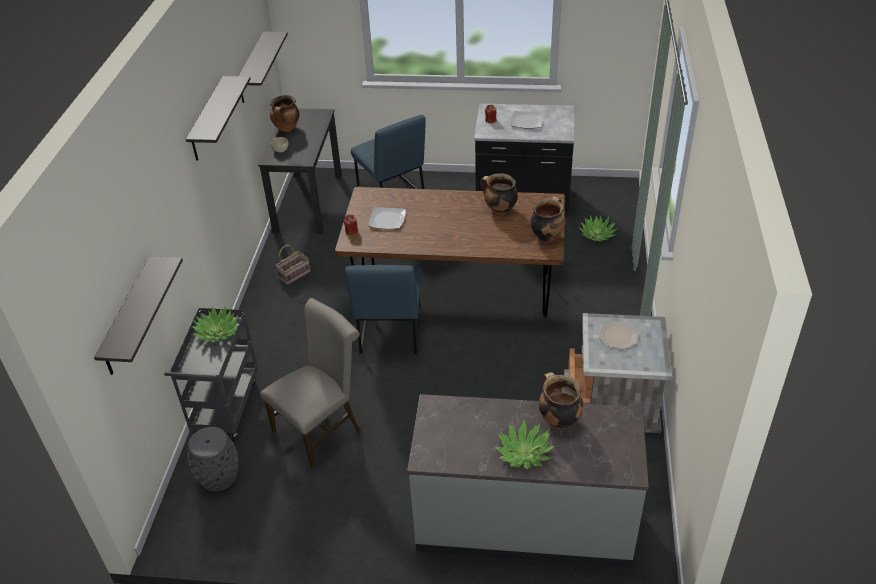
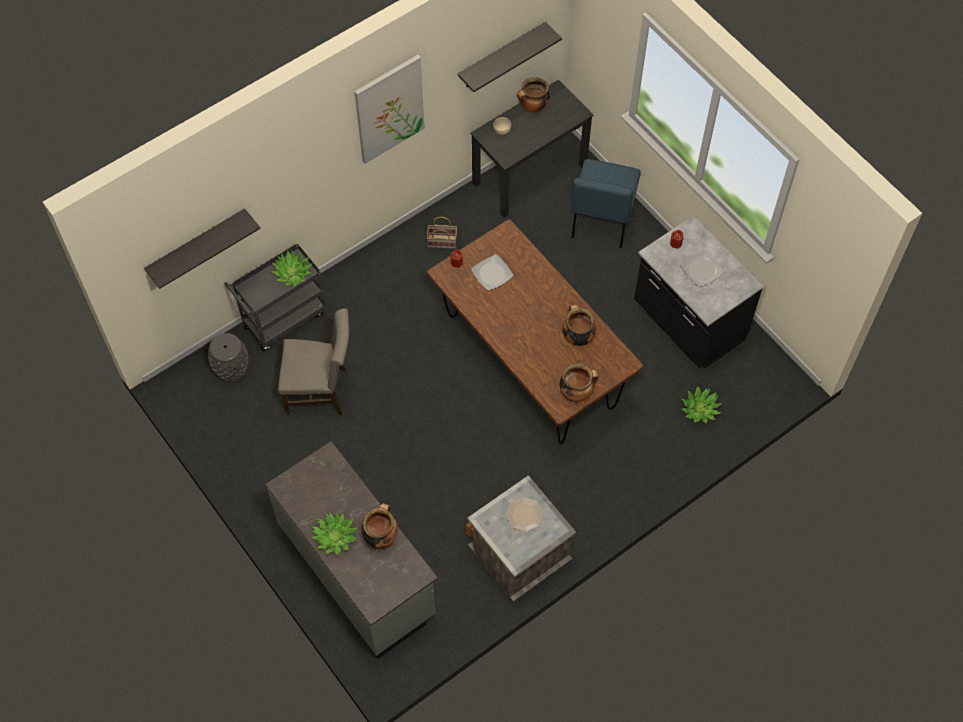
camera: 45 degrees right, 20 degrees up
(208, 120) = (389, 109): shelf -> picture
(390, 332) = (446, 354): blue chair -> none

